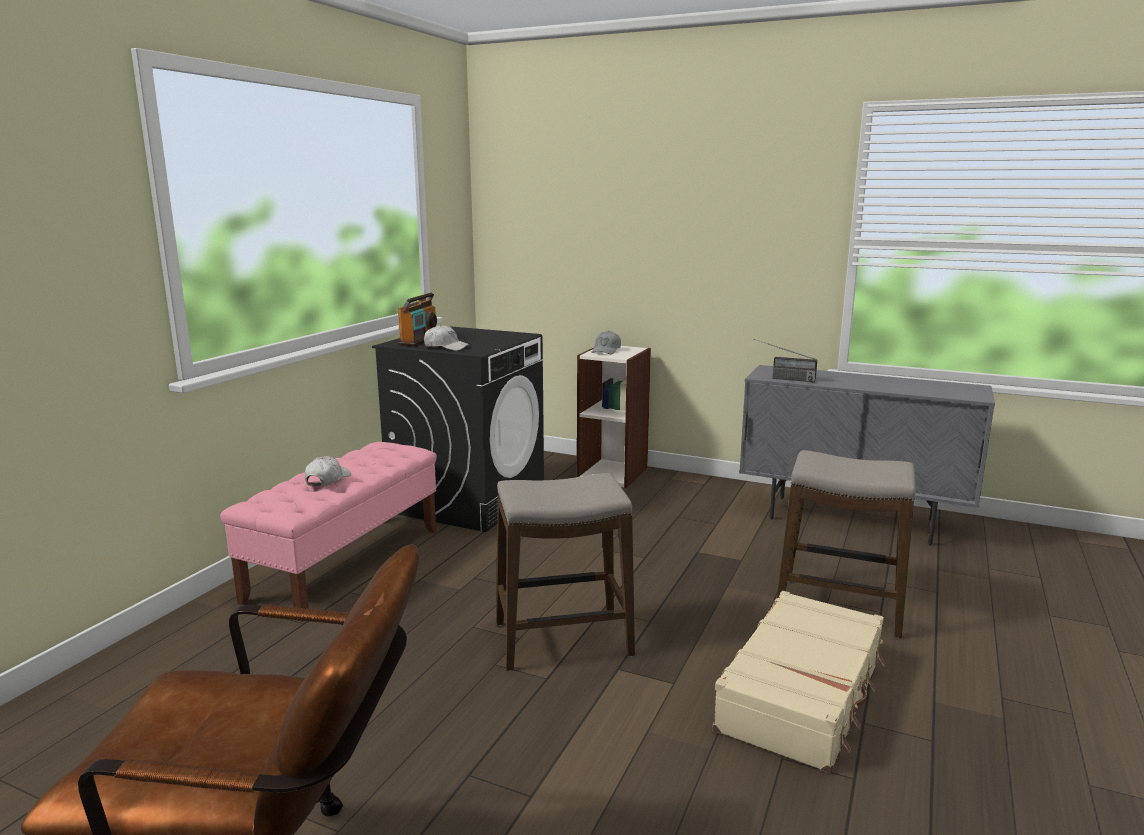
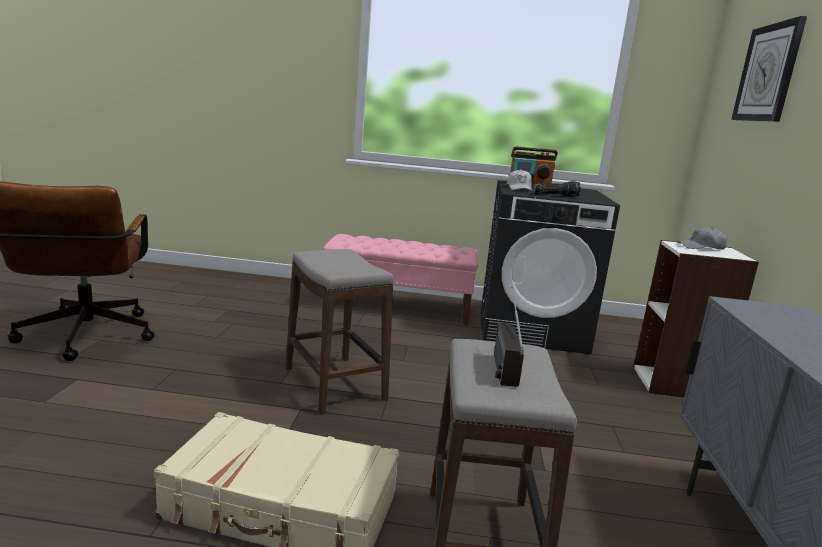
camera: 70 degrees right, 0 degrees up
(327, 479) = (391, 243): white cap -> none
(494, 343) = (555, 195): none -> flashlight
(583, 191) = (768, 73): none -> wall clock
(782, 378) = (749, 313): radio -> radio (501, 361)

